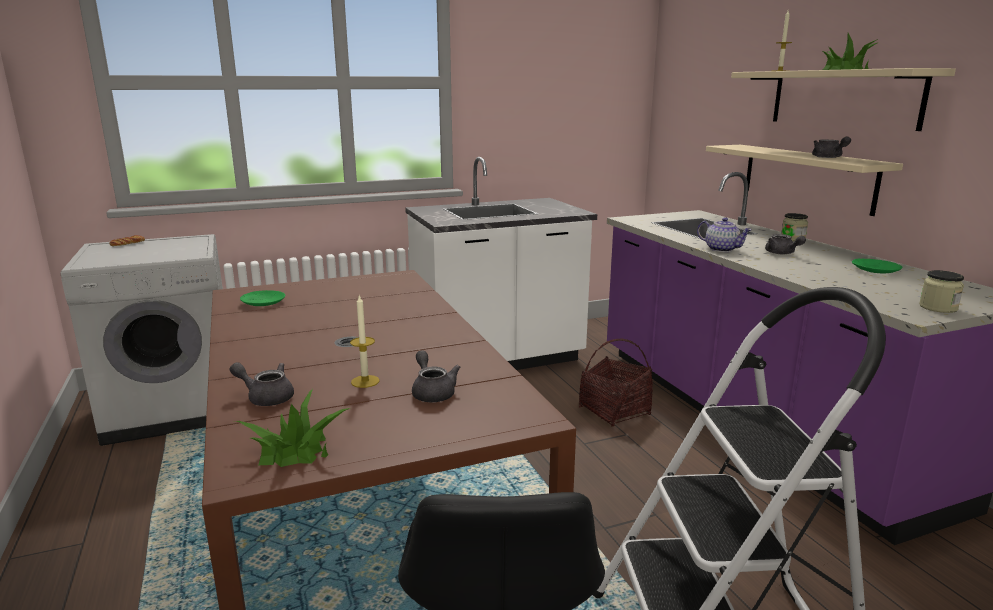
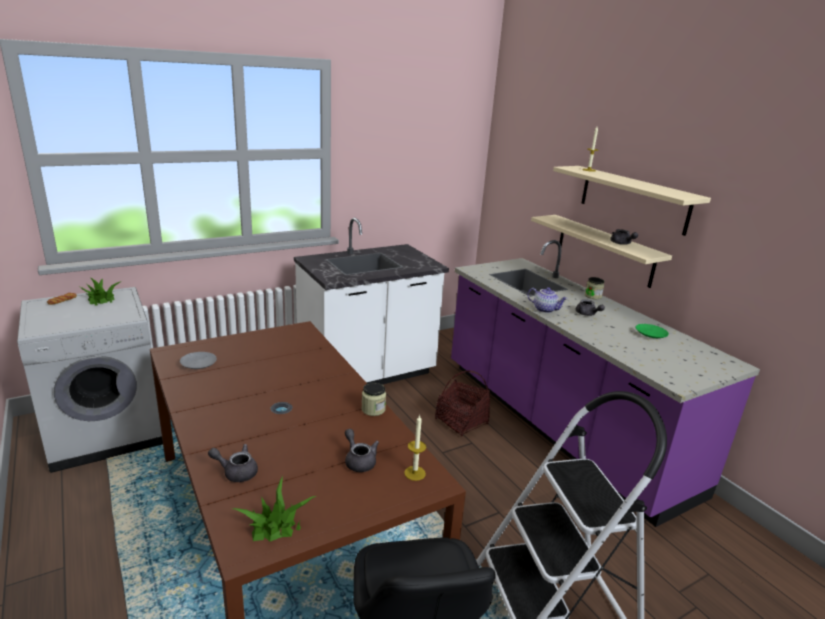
camera: 10 degrees left, 5 degrees up
(263, 303) = (198, 364): green plate -> grey plate
(365, 381) = (306, 451): candle -> candle (414, 473)
(845, 69) = (637, 183): potted plant -> potted plant (101, 299)
(938, 307) = (691, 376): jar -> jar (373, 409)

